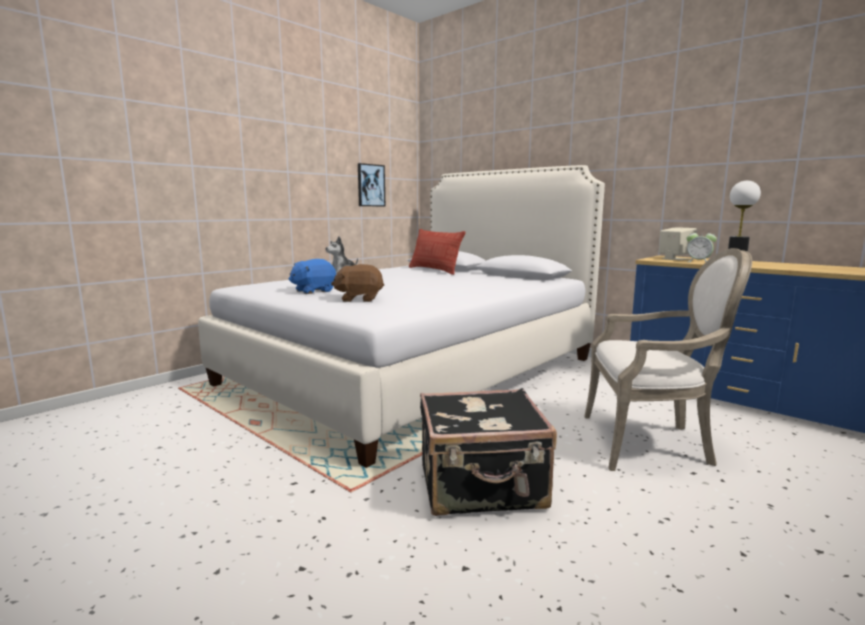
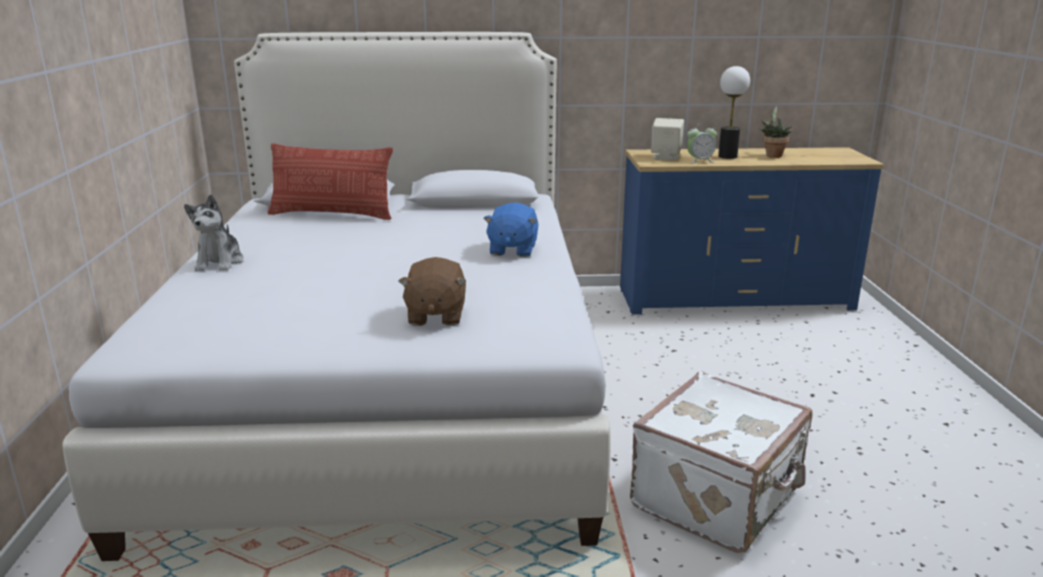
camera: 45 degrees left, 10 degrees up
(313, 291) = (315, 320): blue plush toy -> blue plush toy (512, 250)
(359, 299) = (435, 316): brown plush toy -> brown plush toy turned 45 degrees counterclockwise
(370, 185) = (145, 67): picture -> none
(482, 486) = (719, 498): black suitcase -> white suitcase
(651, 443) = (749, 378): armchair -> none
(788, 265) = (772, 155): none -> potted plant

